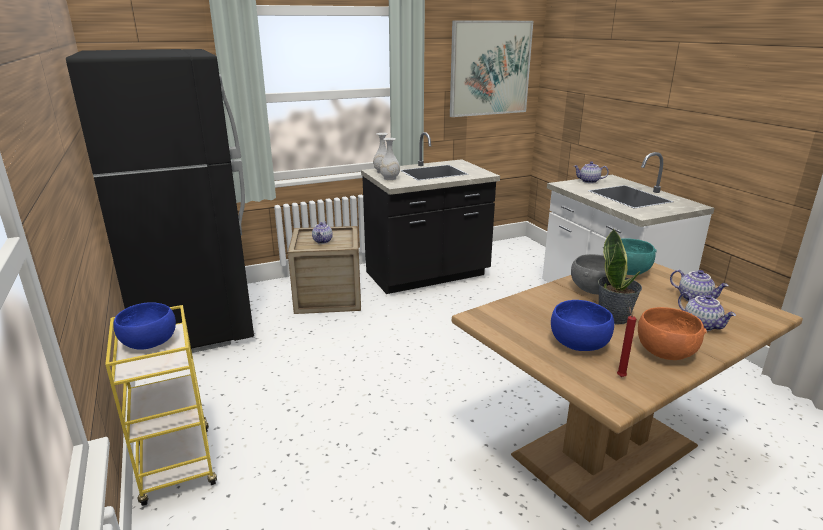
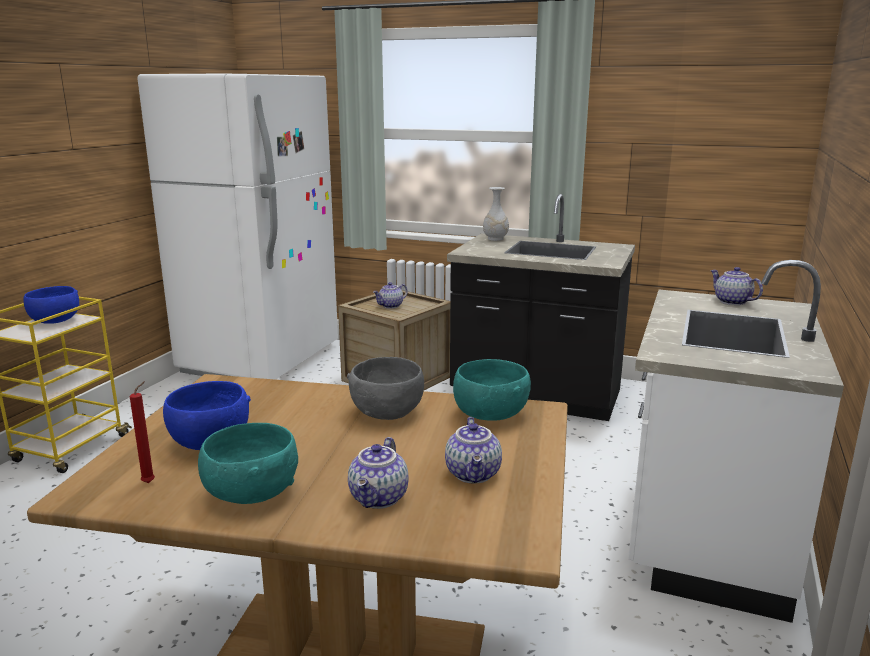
camera: 45 degrees right, 5 degrees down
(194, 324) = (261, 359): black fridge -> white fridge
(389, 178) = (480, 245): white vase -> none
(490, 68) = (713, 113): picture -> none
(614, 317) = (319, 441): potted plant -> none
(665, 352) = (251, 493): orange bowl -> turquoise bowl

